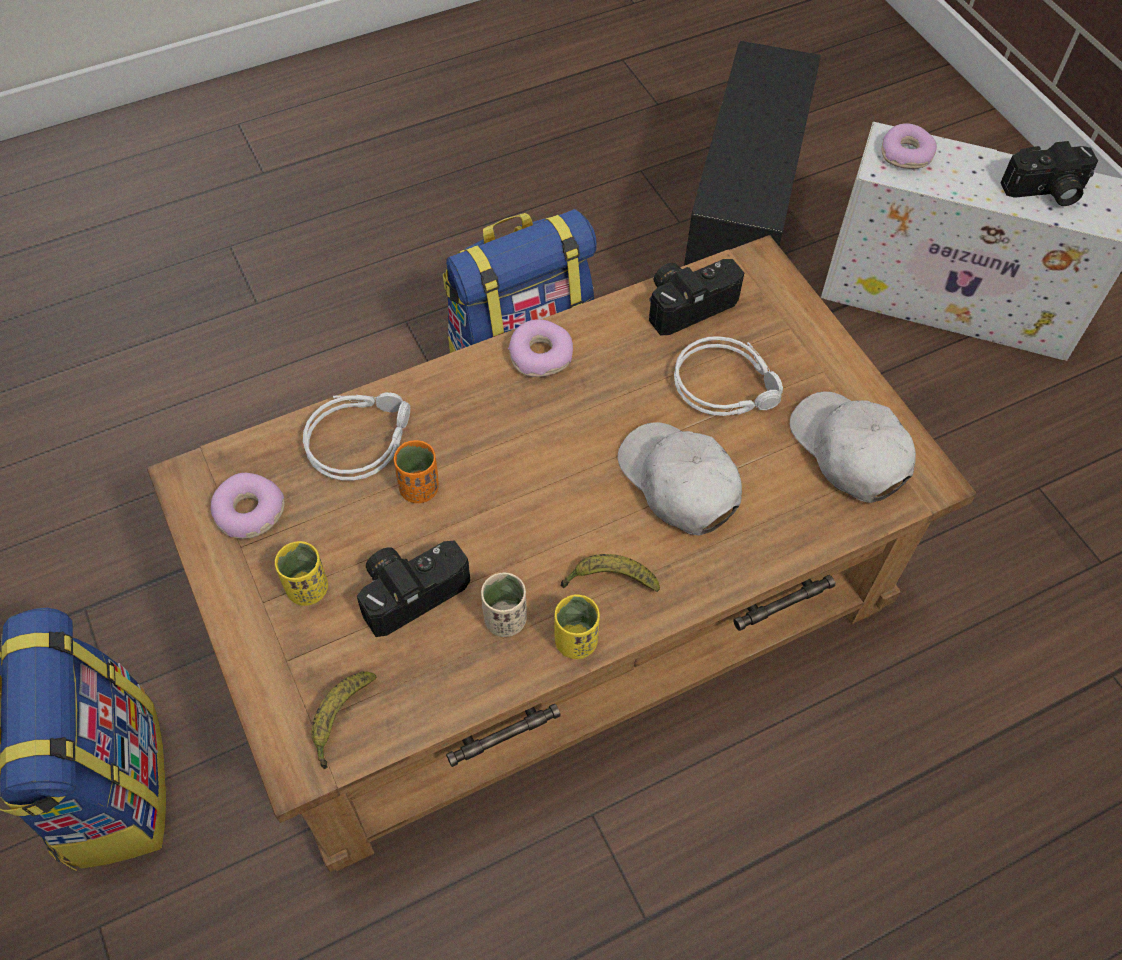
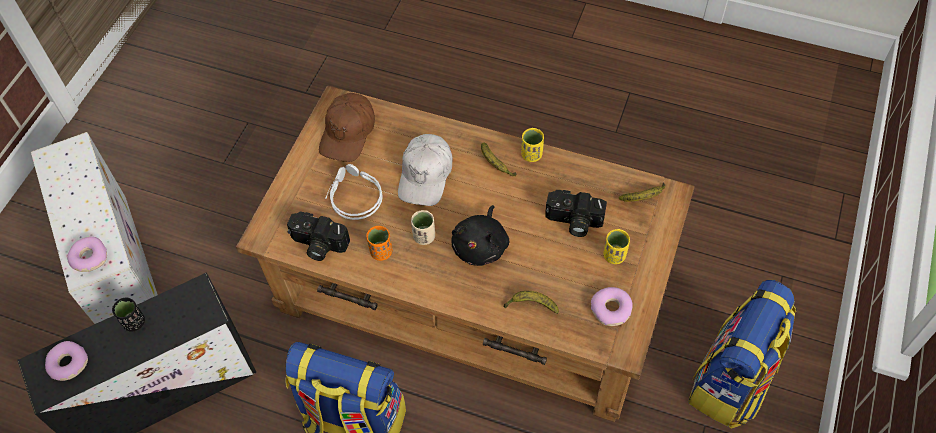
camera: 130 degrees left, 0 degrees up
(359, 437) = (531, 305): grey headphones -> banana
(419, 489) = (529, 259): orange cup -> orange cup (381, 252)
(499, 456) = (481, 246): none -> black plush toy
(505, 619) = (549, 182): beige cup -> beige cup (424, 236)
(540, 355) = (411, 276): donut -> donut (68, 364)
(774, 146) = (134, 322): none -> black cup
(849, 452) = (348, 133): white cap -> brown cap
(1045, 192) = (73, 184): camera -> none

